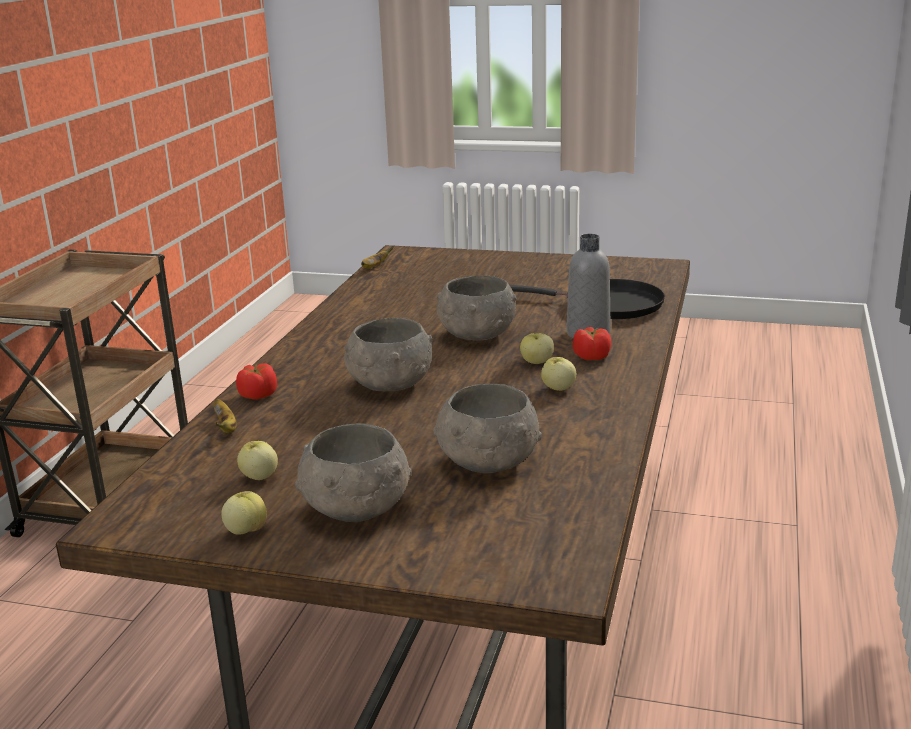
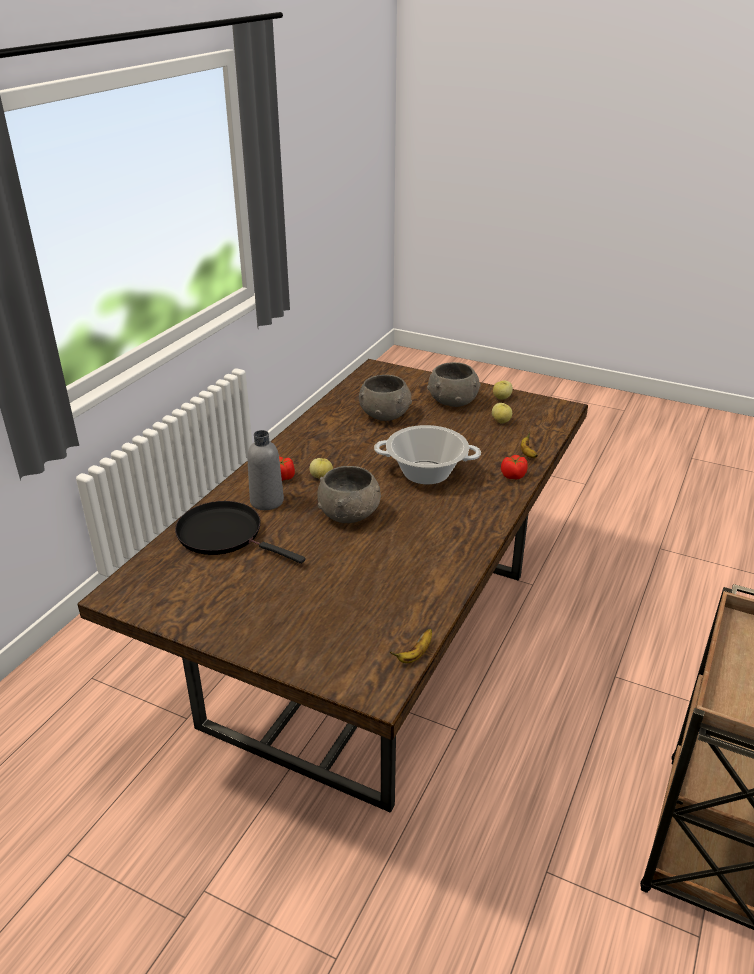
camera: 170 degrees left, 10 degrees up
(389, 384) = (426, 472): grey bowl -> cooking pot
(558, 388) = (321, 454): apple -> none

